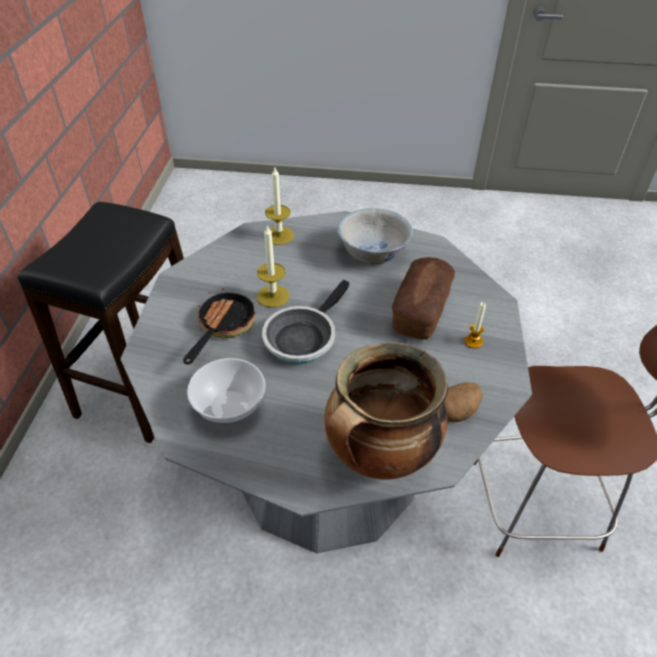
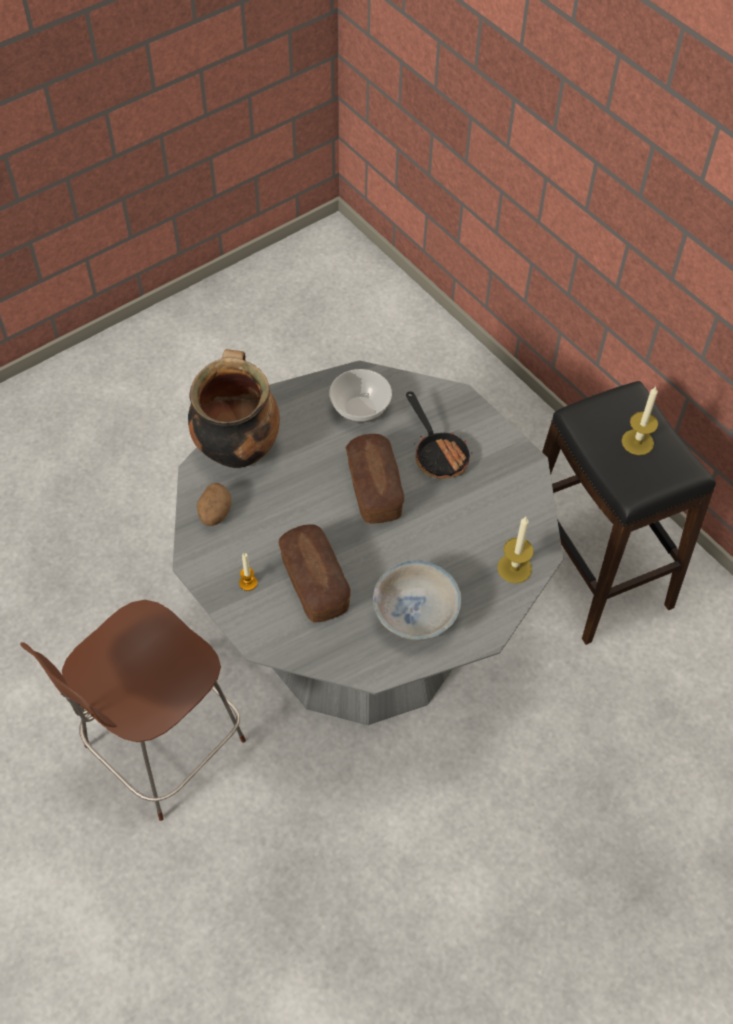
camera: 135 degrees right, 10 degrees up
(273, 296) = (438, 505): candle -> candle (637, 442)
(302, 337) = (374, 488): frying pan -> bread

